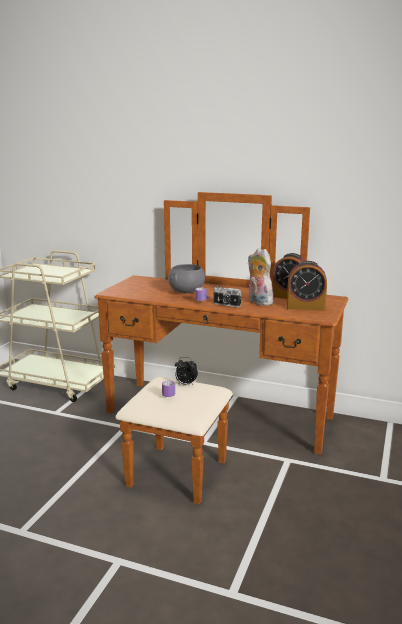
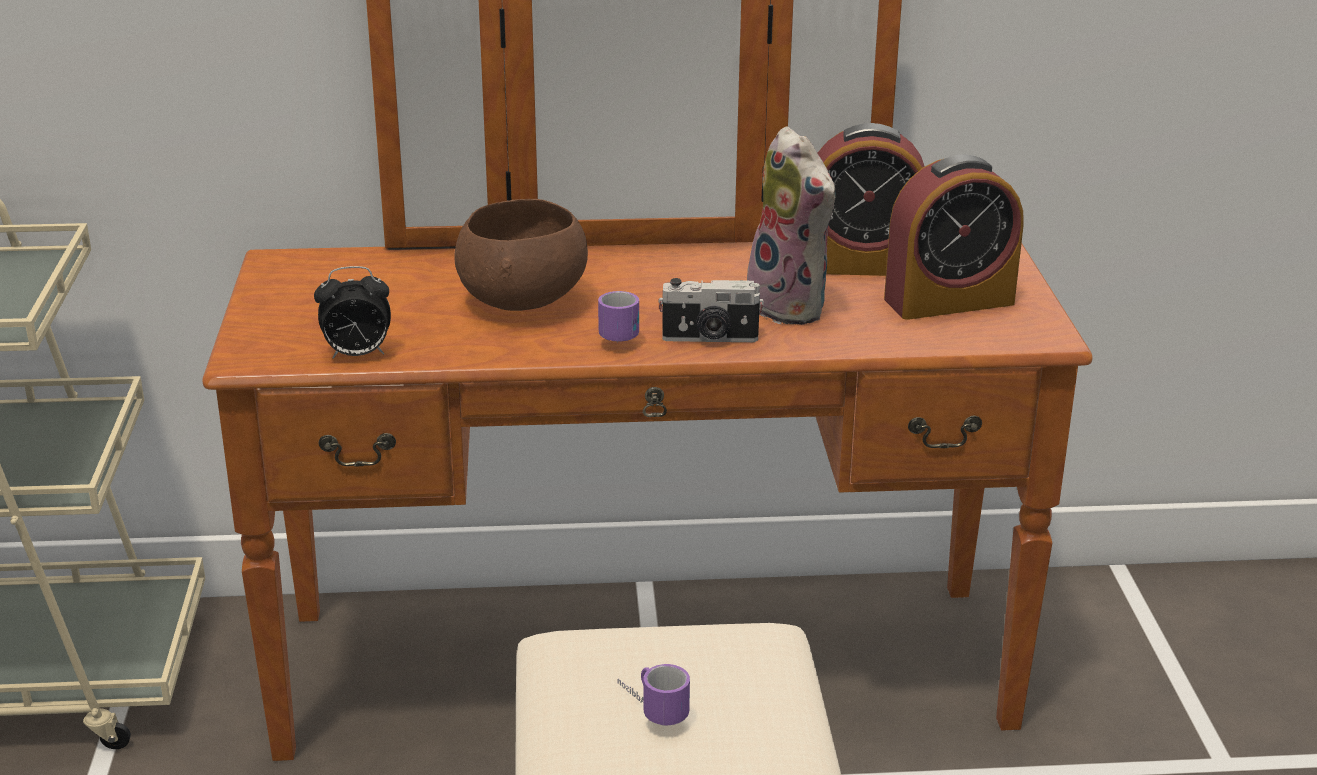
camera: 25 degrees left, 10 degrees up
(185, 384) = (669, 648): alarm clock -> alarm clock (357, 355)
(186, 292) = (523, 303): grey bowl -> brown bowl
(258, 302) = (793, 306): plush toy -> plush toy turned 150 degrees counterclockwise

